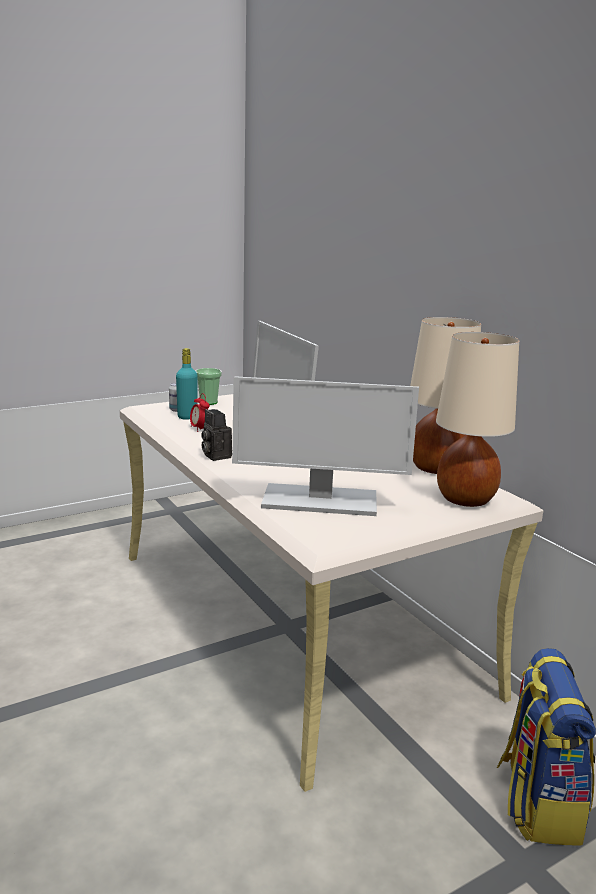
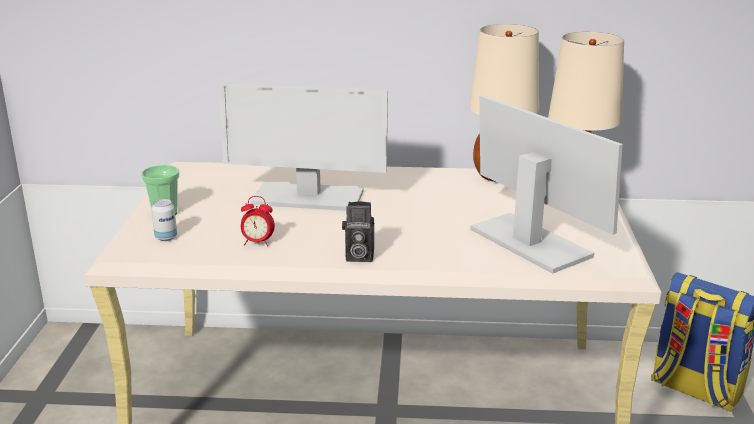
camera: 55 degrees left, 5 degrees up
(187, 417) = (202, 238): turquoise bottle -> none
(318, 501) = (531, 243): monitor -> monitor turned 75 degrees counterclockwise

